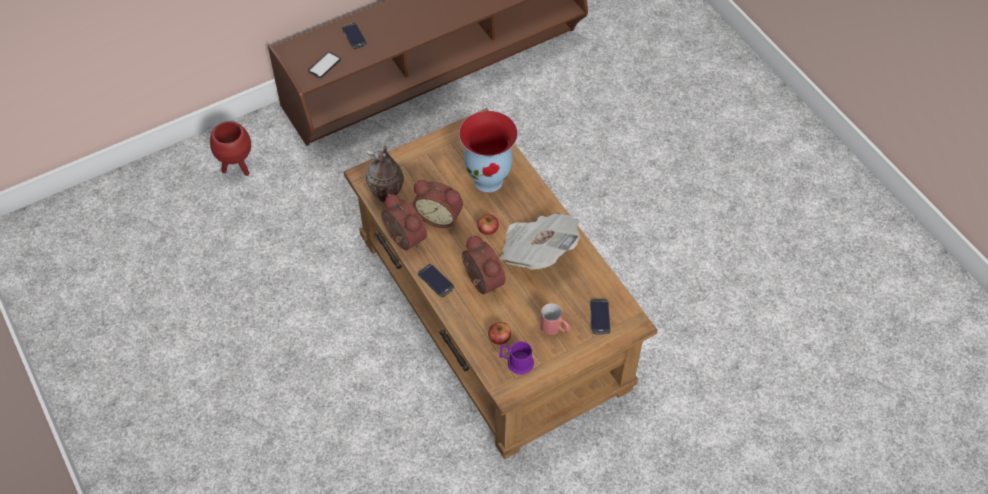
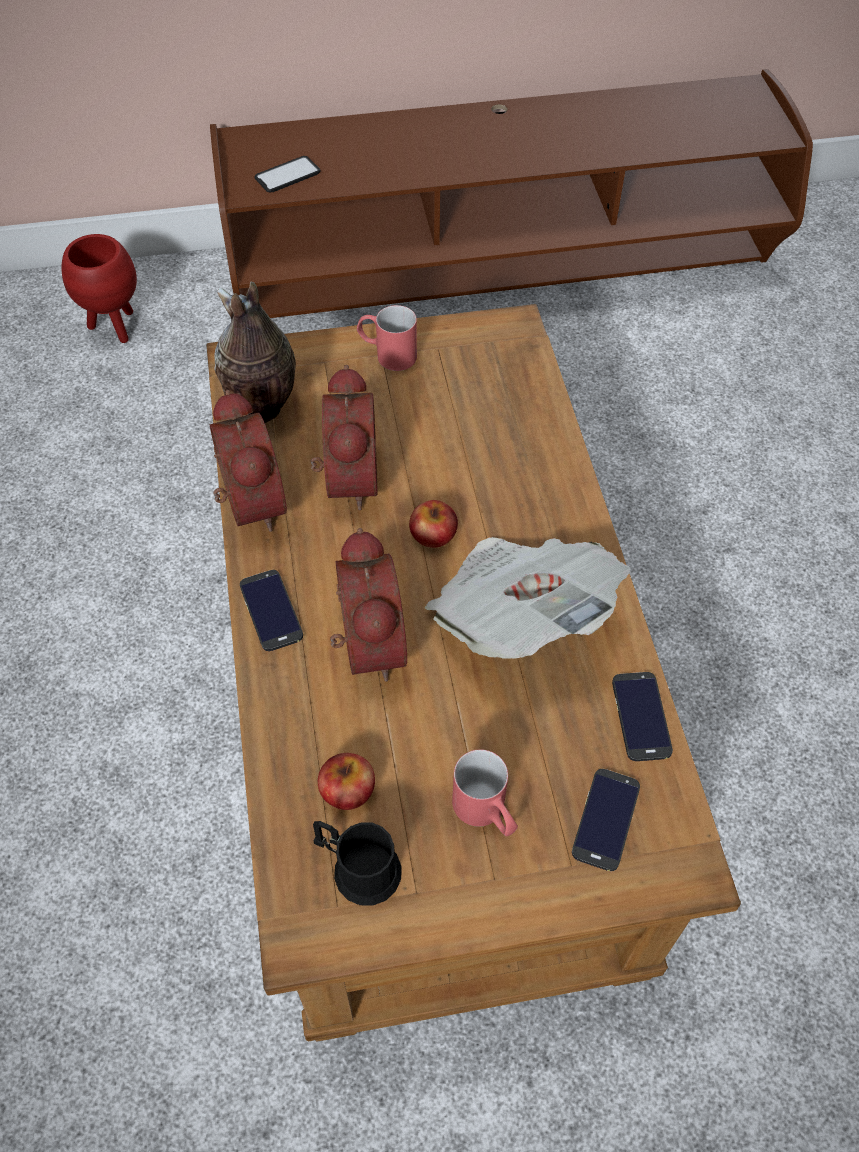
camera: 20 degrees right, 0 degrees up
(354, 36) = (362, 144): phone -> phone (641, 716)
(430, 153) = (387, 354): none -> red mug
(439, 216) = (346, 479): alarm clock -> alarm clock turned 135 degrees counterclockwise
(489, 180) = (481, 437): vase -> none
(516, 362) = (358, 868): purple mug -> black mug

